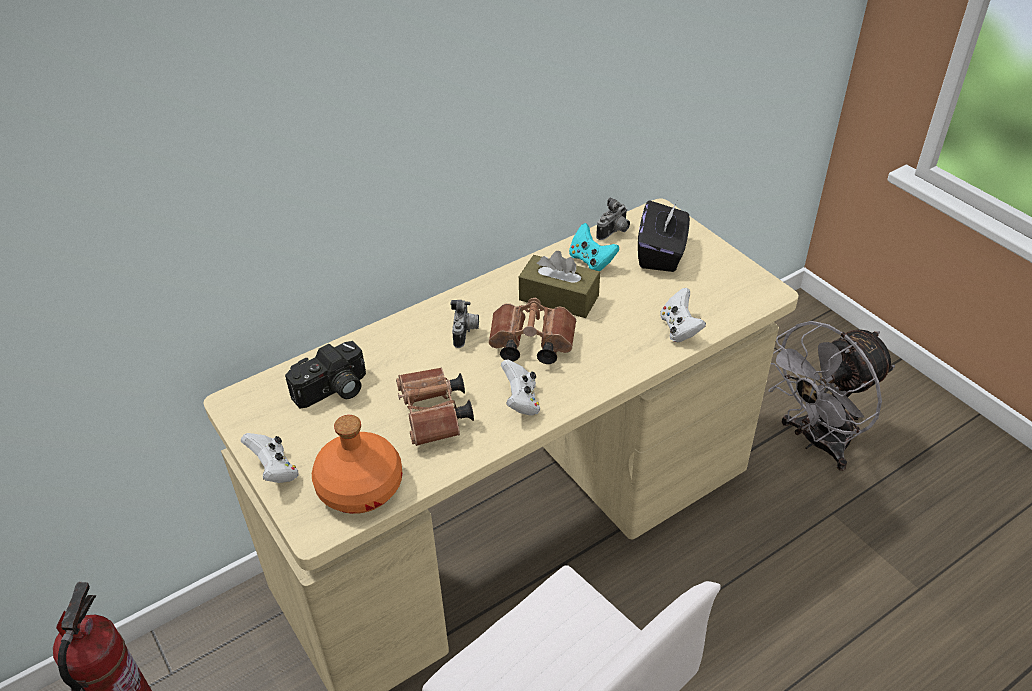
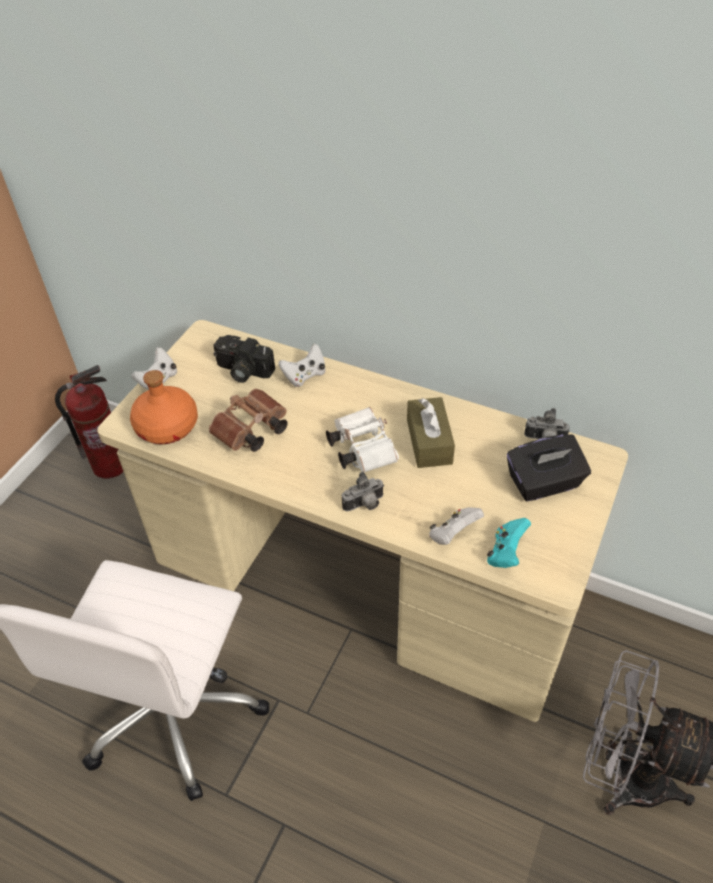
camera: 60 degrees right, 5 degrees up
(466, 333) = (347, 407): camera -> camera (365, 505)
(521, 401) = (297, 471): white game controller -> white game controller (305, 376)
(529, 345) = (361, 448): brown binoculars -> white binoculars
(591, 261) = (492, 441): turquoise game controller -> turquoise game controller (506, 553)

